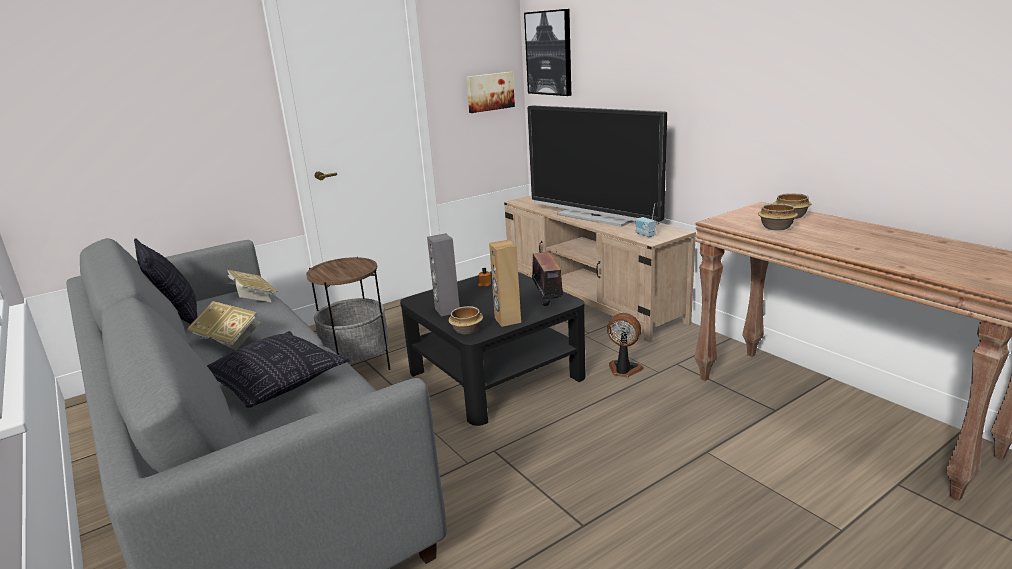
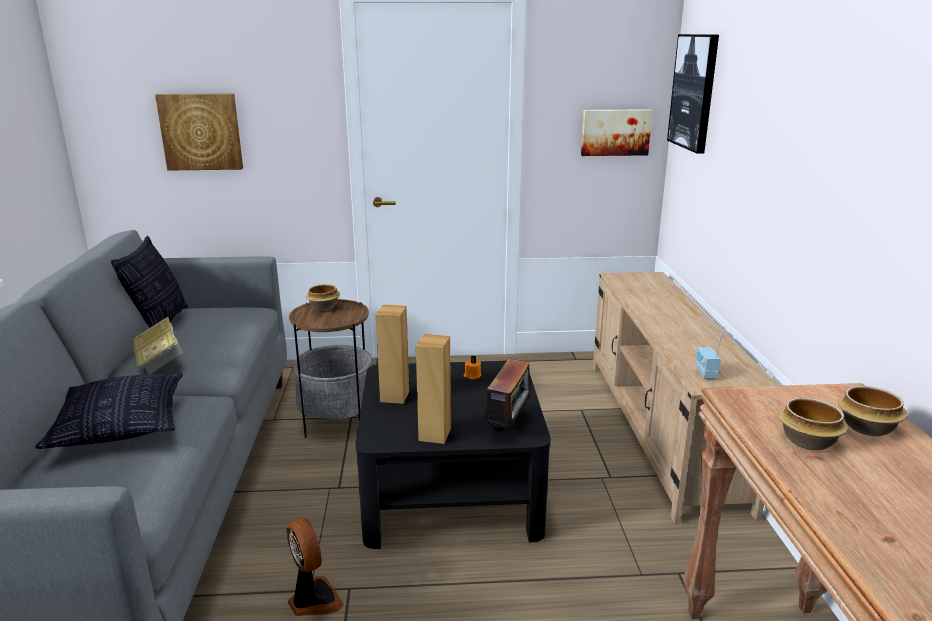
camera: 30 degrees right, 0 degrees up
(139, 133) = (201, 132): none -> picture
(253, 298) = (239, 320): book -> none
(447, 310) = (394, 396): grey speaker -> brown speaker
(467, 330) = (380, 431): bowl -> bowl (324, 307)
(595, 217) = (677, 326): television -> none
(624, 370) = (599, 550): fan -> fan (313, 600)

